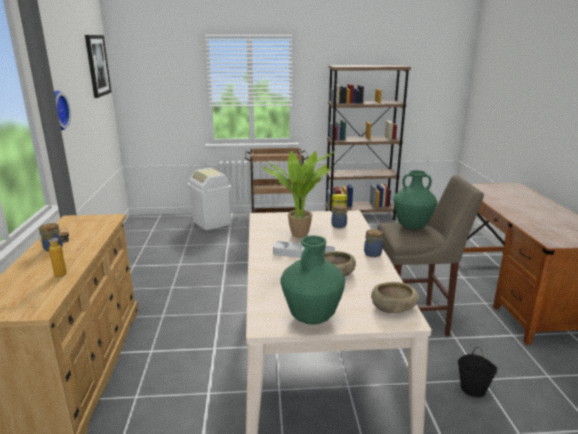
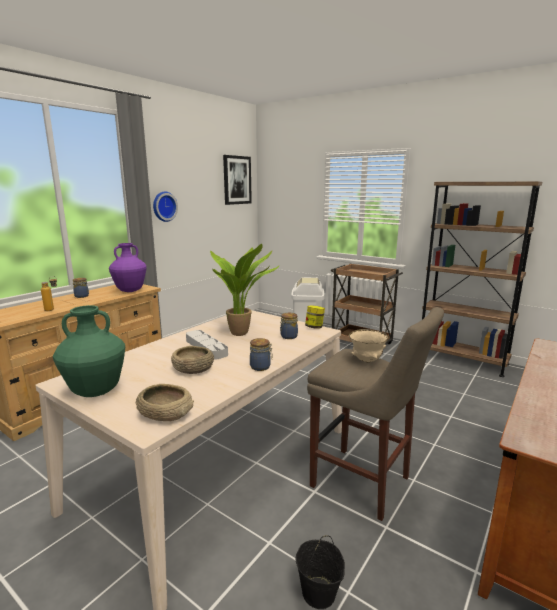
camera: 40 degrees right, 5 degrees down
(99, 226) = (130, 291): none -> purple vase
(412, 226) = (367, 360): green vase -> beige bowl

